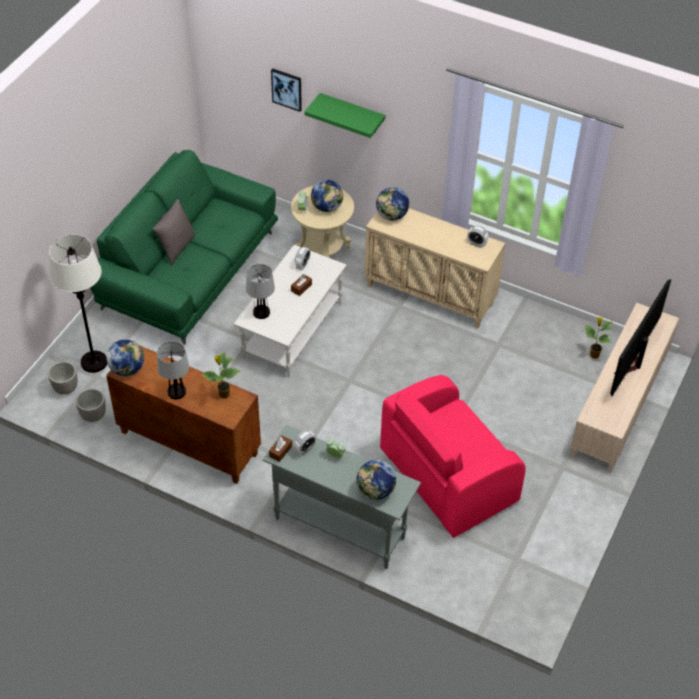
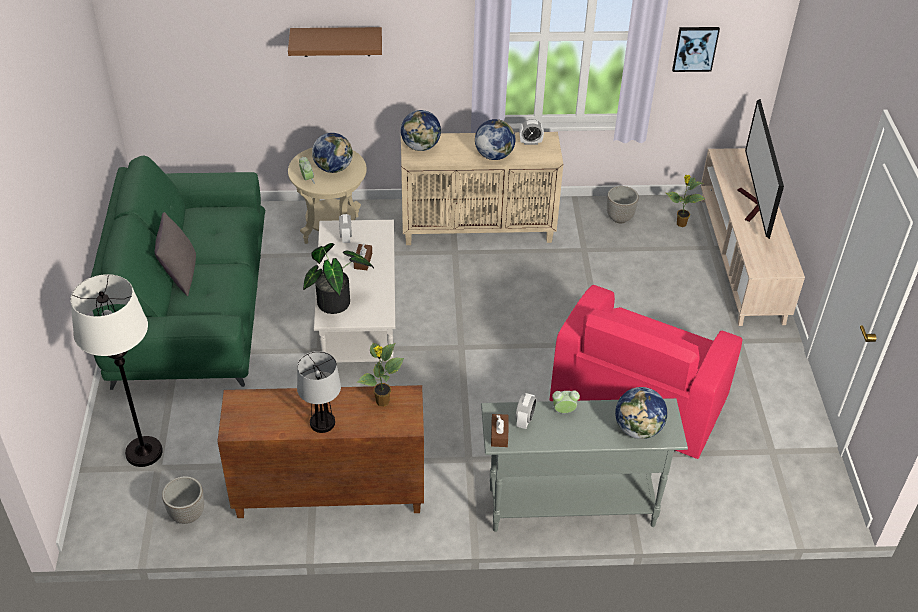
camera: 30 degrees left, 5 degrees down
(66, 389) = (129, 498): planter -> planter (620, 218)
(127, 369) = (240, 422): globe -> globe (494, 155)
(261, 312) = (338, 303): table lamp -> potted plant
(287, 89) = (244, 39): picture -> picture (695, 48)
(352, 114) = (336, 41): green shelf -> brown shelf

